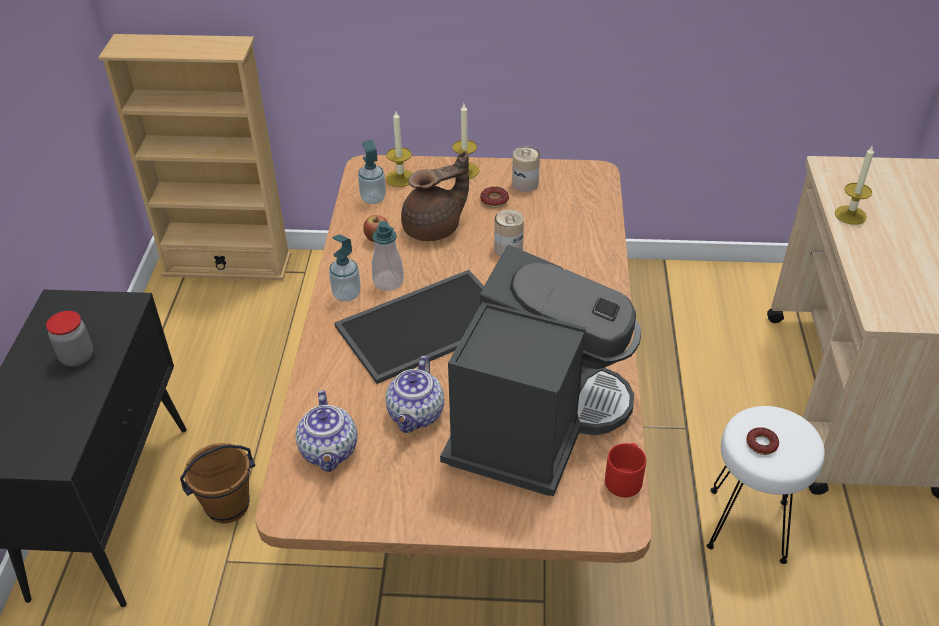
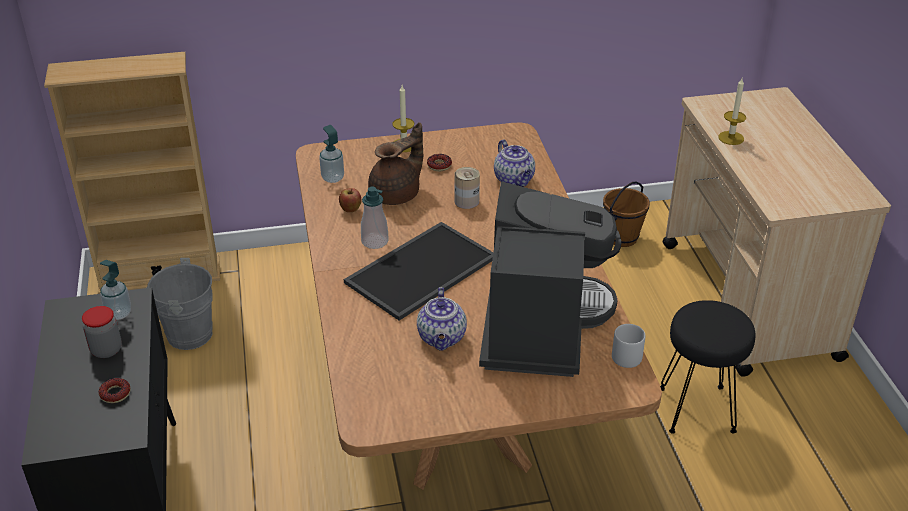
camera: 15 degrees left, 5 degrees down
(227, 506) = (240, 479): brown bucket -> brown bucket (621, 237)
(228, 333) = (184, 334): none -> grey bucket
(330, 452) = (382, 377): teapot -> teapot (514, 180)
(346, 294) = (343, 257): soap dispenser -> soap dispenser (119, 313)
(400, 178) = (350, 158): candle -> none
(525, 183) = (460, 149): can -> none
(624, 479) = (627, 355): red mug -> grey mug
(749, 525) = (698, 409): white stool -> black stool
(761, 444) = (705, 329): donut -> donut (115, 394)

